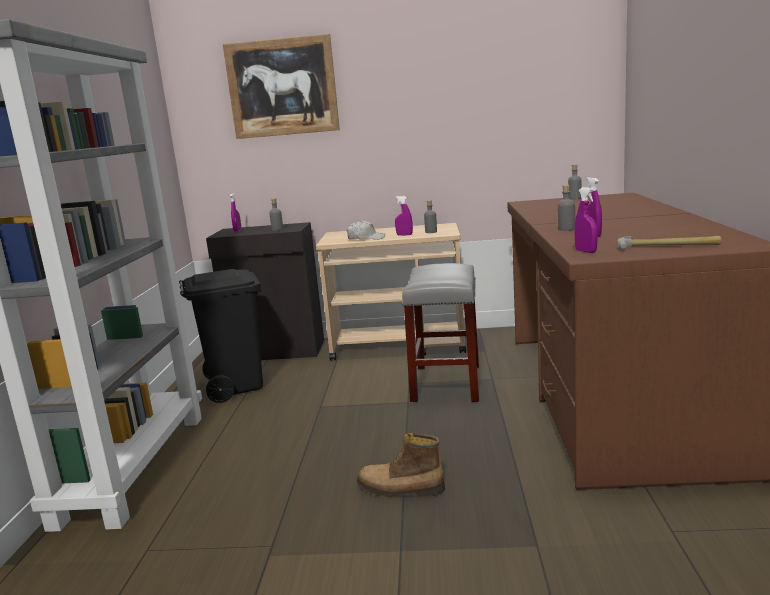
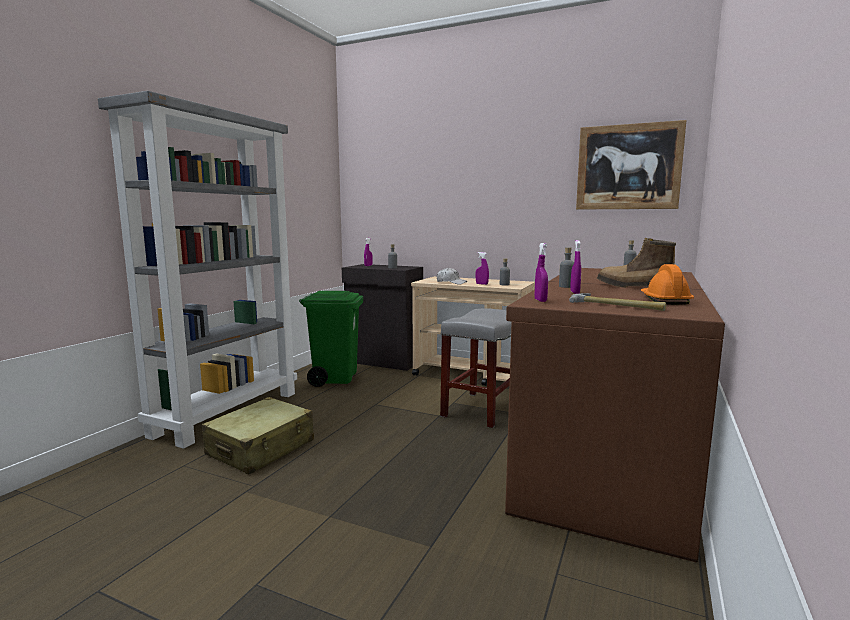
camera: 20 degrees right, 5 degrees down
(231, 498) = (261, 448): none -> beige suitcase
(235, 386) = (335, 378): black trash can -> green trash can
(282, 87) = (415, 163): picture -> picture (628, 167)
(400, 490) = (372, 474): boot -> boot (633, 287)
(691, 232) = (664, 300): none -> orange hard hat

